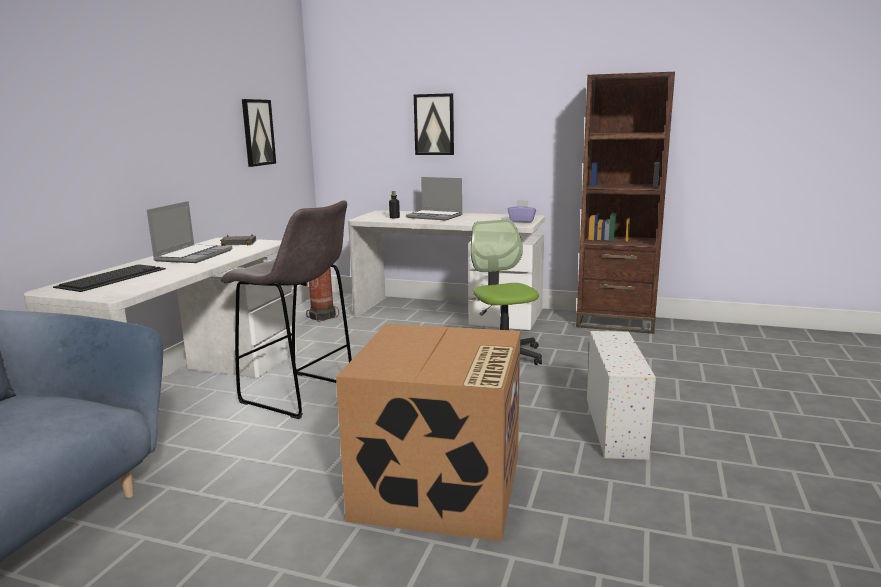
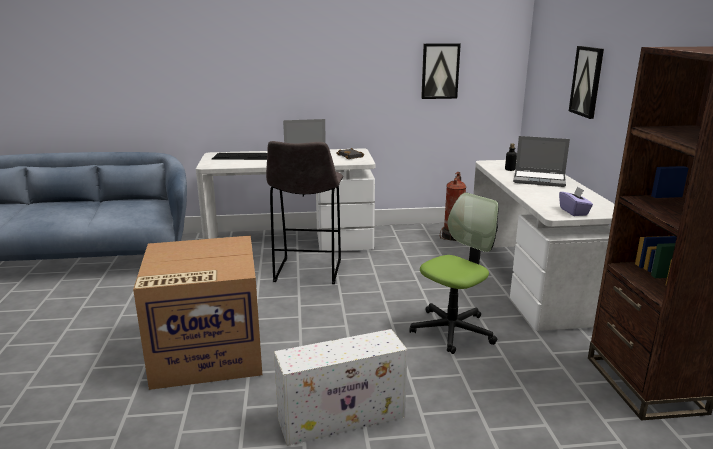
camera: 65 degrees right, 5 degrees up
(435, 216) = (540, 180): laptop -> laptop turned 75 degrees counterclockwise

